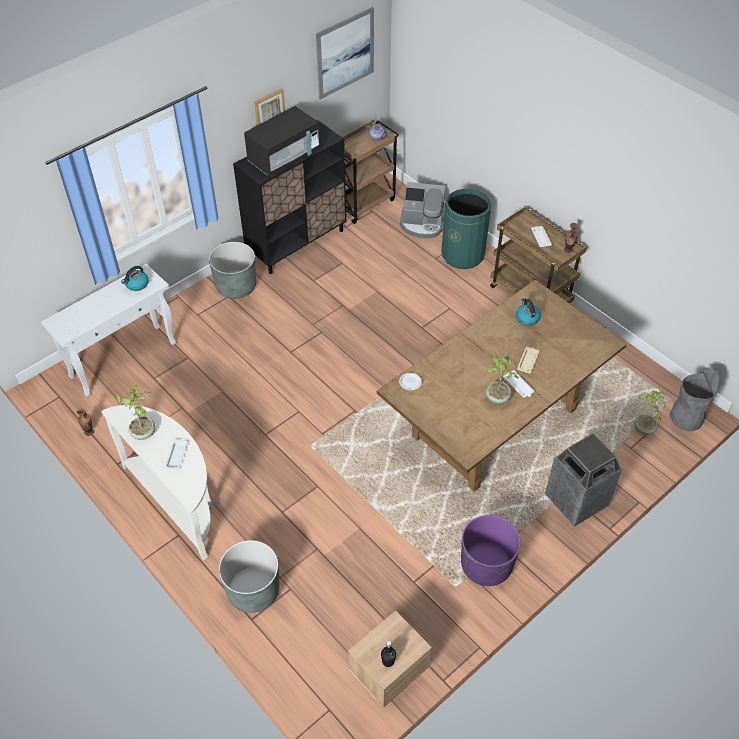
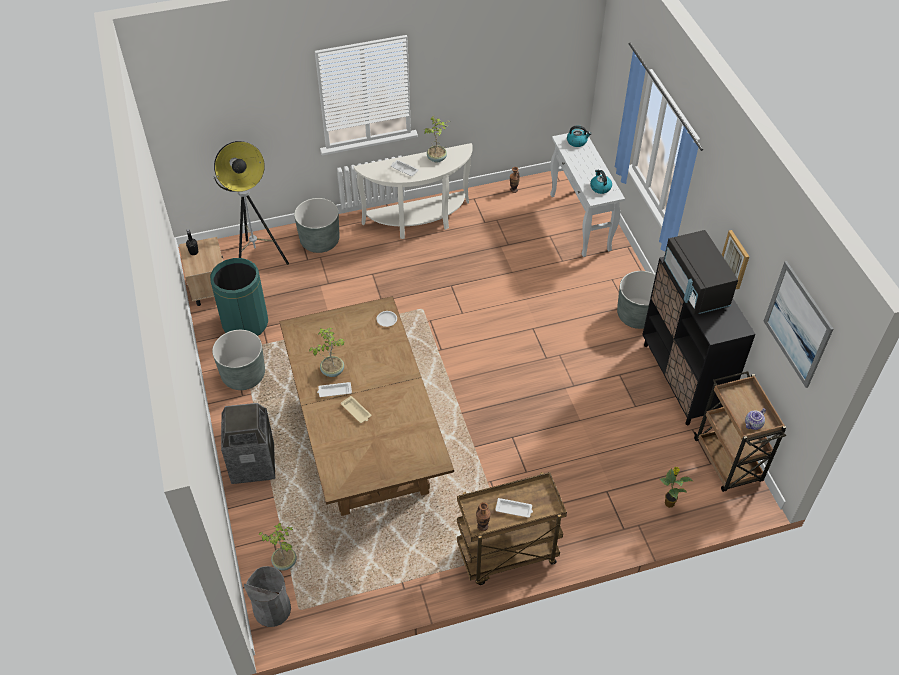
camera: 115 degrees right, 0 degrees up
(317, 644) = (257, 260): none -> floor lamp
(422, 224) = (668, 503): coffee machine -> potted plant
(463, 255) = (601, 520): green trash can -> green trash can (245, 323)
(486, 565) = (243, 375): purple planter -> grey planter
(527, 318) = (407, 436): kettle -> kettle (577, 141)

